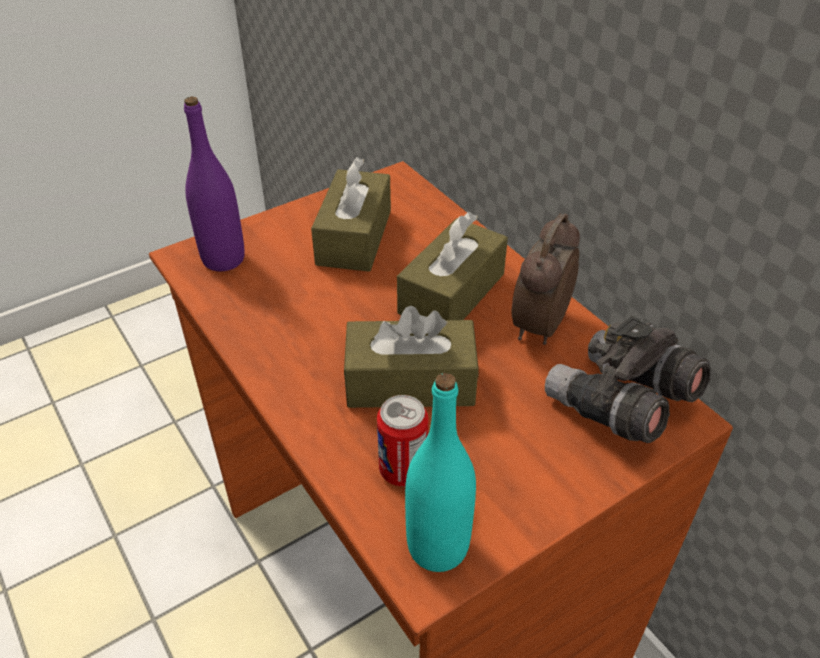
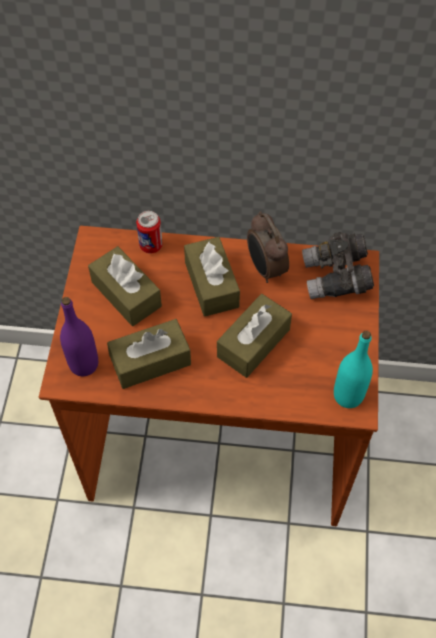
camera: 50 degrees left, 15 degrees up
(281, 306) = (150, 361): none -> brown tissue box
(403, 470) = (300, 381): can -> can (151, 245)

